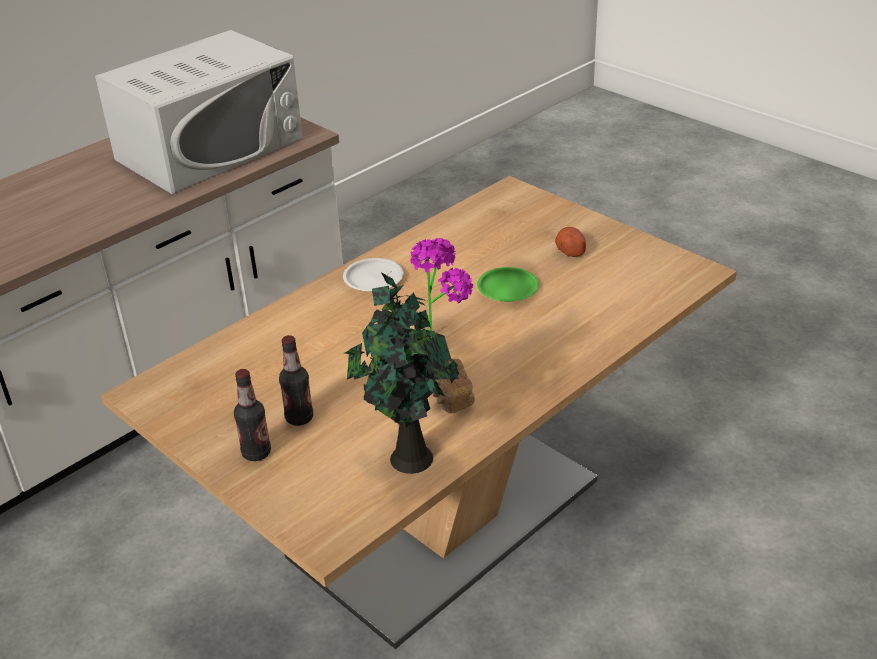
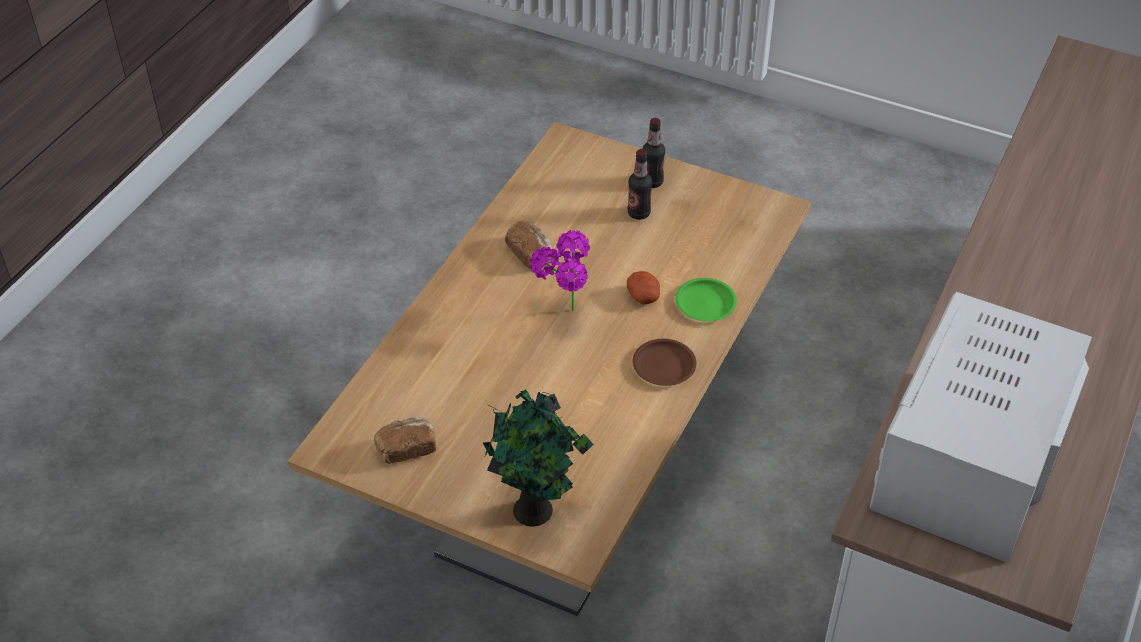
camera: 160 degrees right, 10 degrees up
(373, 279) = (664, 366): white plate -> brown plate
(408, 456) = (539, 201): potted plant -> potted plant (536, 511)
(507, 289) = (523, 381): green plate -> green plate (705, 303)
(569, 250) = (473, 452): potato -> potato (644, 297)
(628, 261) = (406, 449): none -> bread

